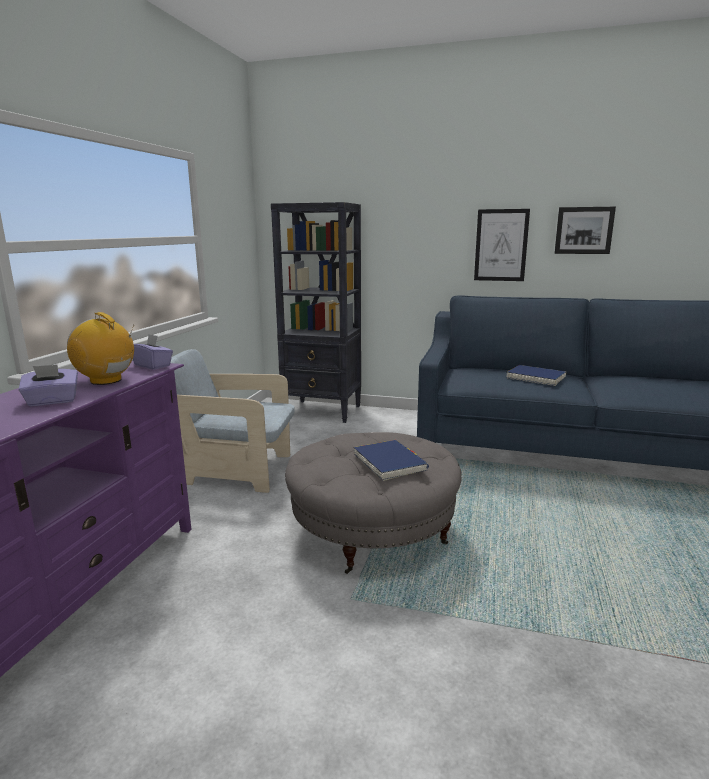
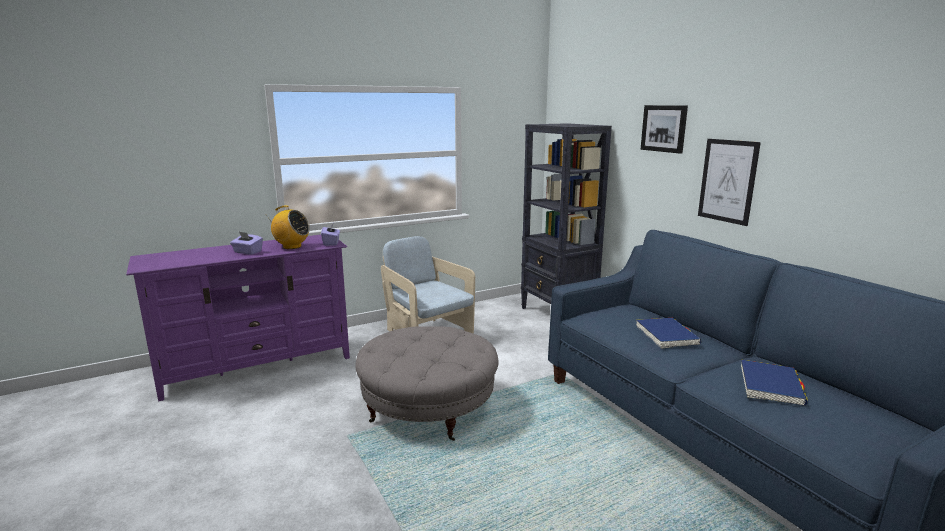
camera: 45 degrees right, 0 degrees up
(106, 380) = (291, 247): radio -> radio turned 120 degrees clockwise
(389, 463) = (423, 355): blue book -> blue book (770, 385)
(583, 230) = (820, 175): picture -> picture (664, 128)

